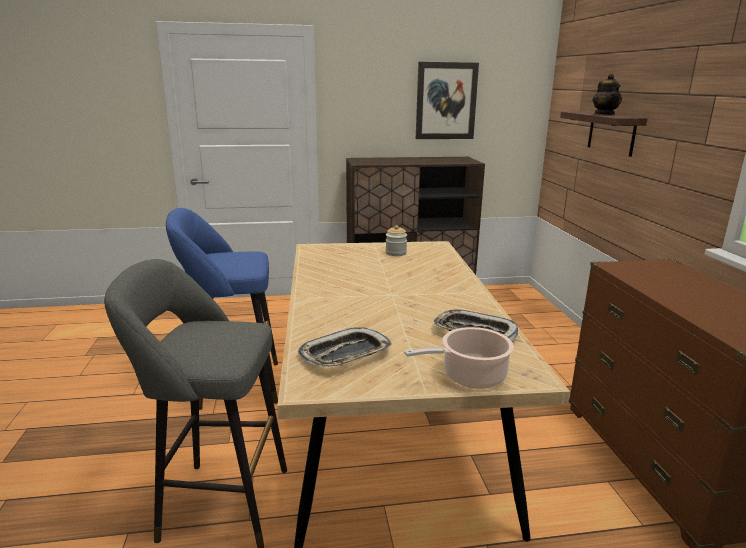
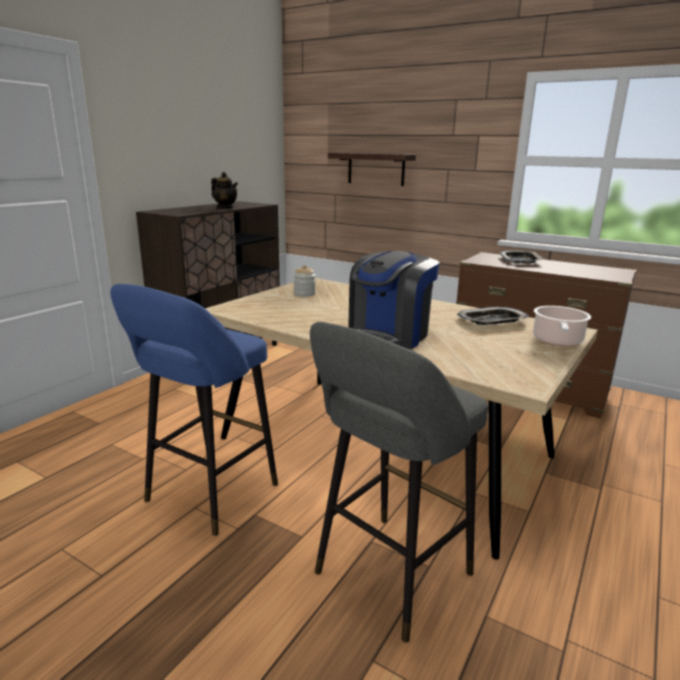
camera: 50 degrees left, 0 degrees up
(345, 305) = (388, 336): none -> coffee machine
(345, 354) = (483, 360): tray -> tray (520, 260)
(446, 101) = (214, 144): picture -> none
(605, 114) = (376, 153): teapot -> teapot (225, 208)

